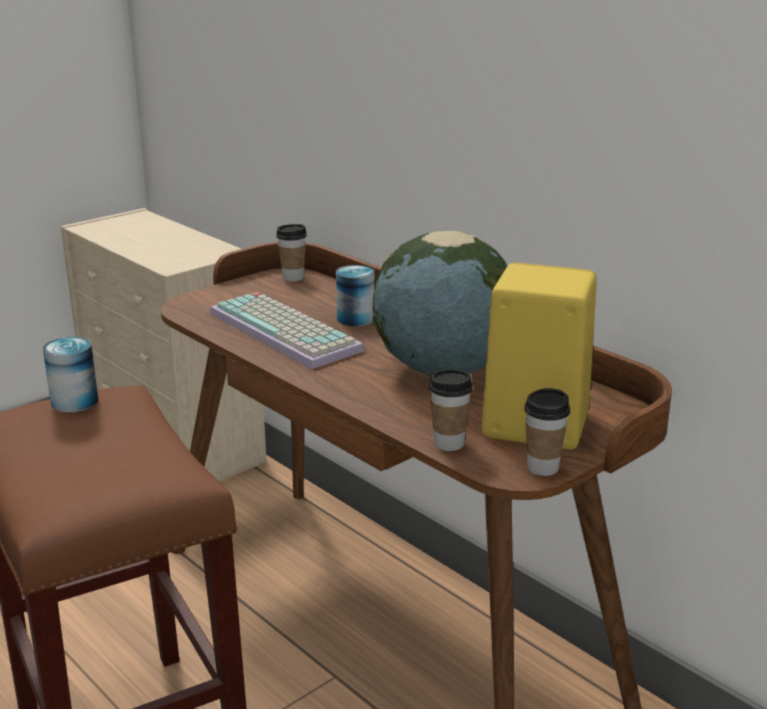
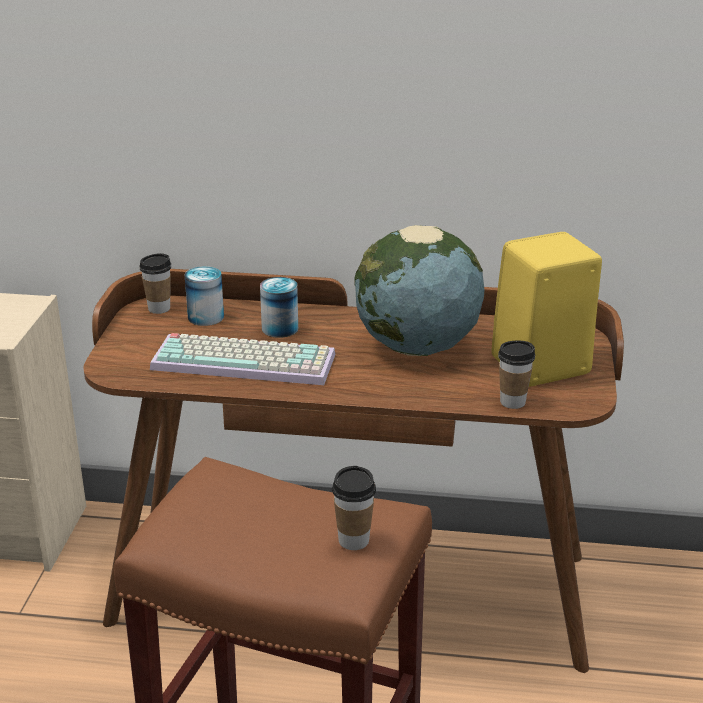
camera: 40 degrees left, 5 degrees up
(74, 401) = (197, 494): can -> can (206, 317)
(542, 468) = (591, 393): cup -> cup (353, 540)

